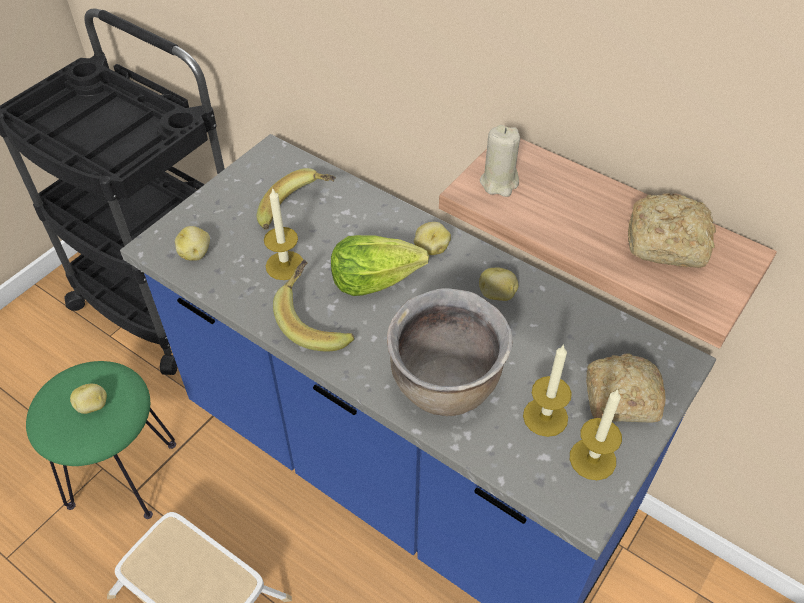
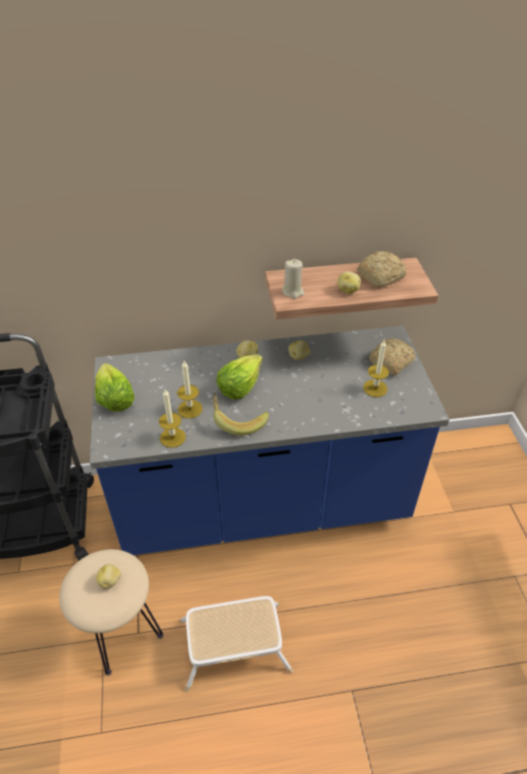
camera: 45 degrees left, 5 degrees down
(123, 474) = (120, 630): green stool -> beige stool
(195, 253) = (136, 435): potato -> potato (348, 290)
(228, 195) = (114, 398): none -> lettuce
(298, 212) = (163, 382): banana -> none
(446, 387) = (326, 405): brown cooking pot -> none
(592, 459) = (408, 390): candle -> candle (172, 437)

